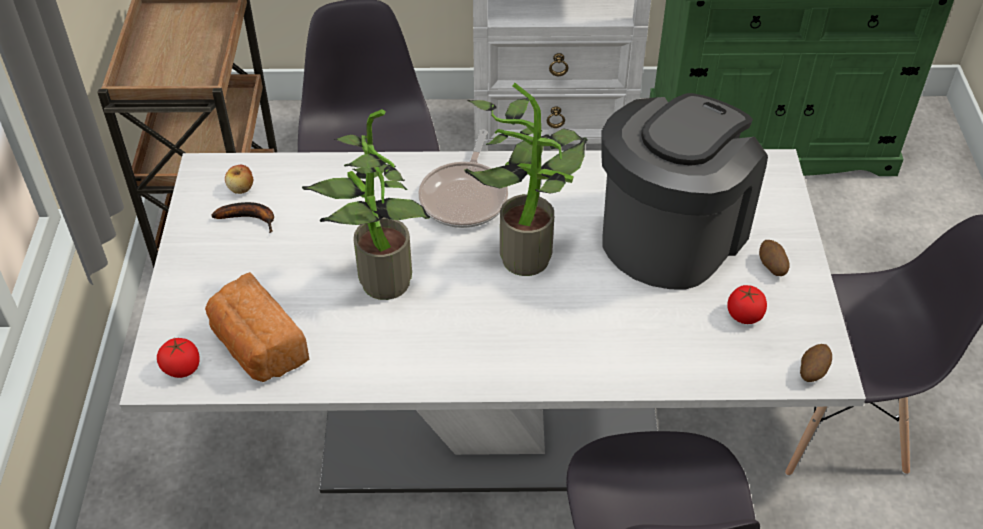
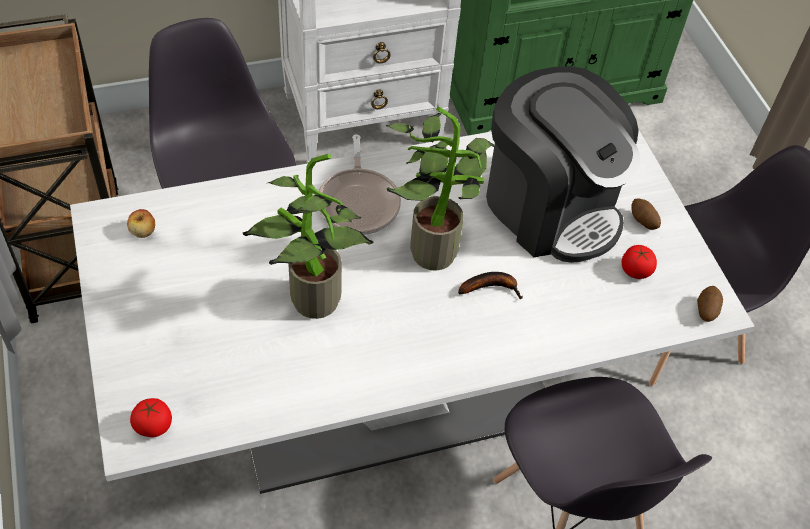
camera: 20 degrees left, 5 degrees up
(250, 218) = (163, 260): banana -> banana (491, 287)
(257, 347) = (219, 389): bread -> none
(671, 234) = (550, 207): coffee machine -> coffee machine turned 120 degrees clockwise

